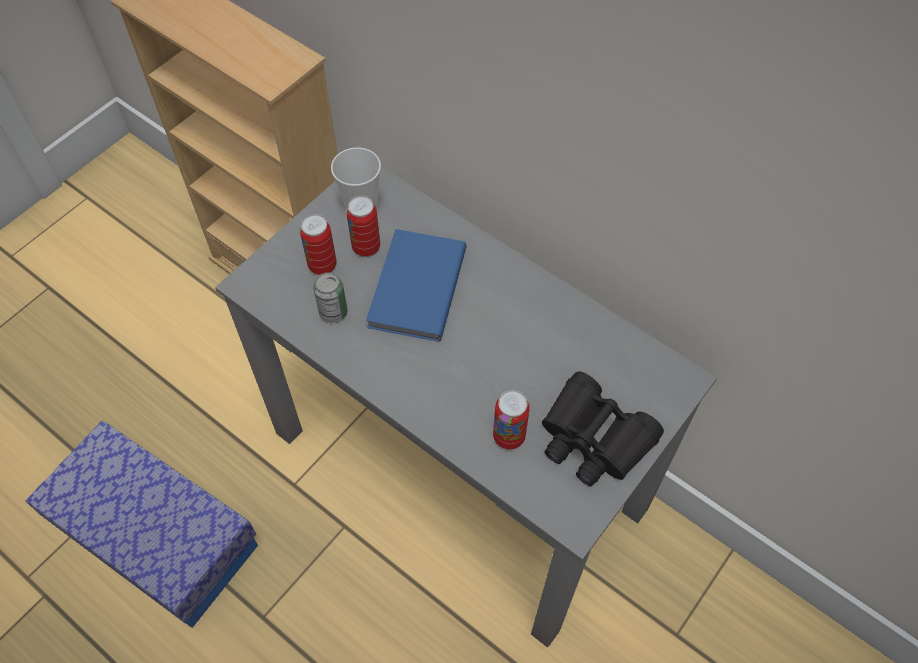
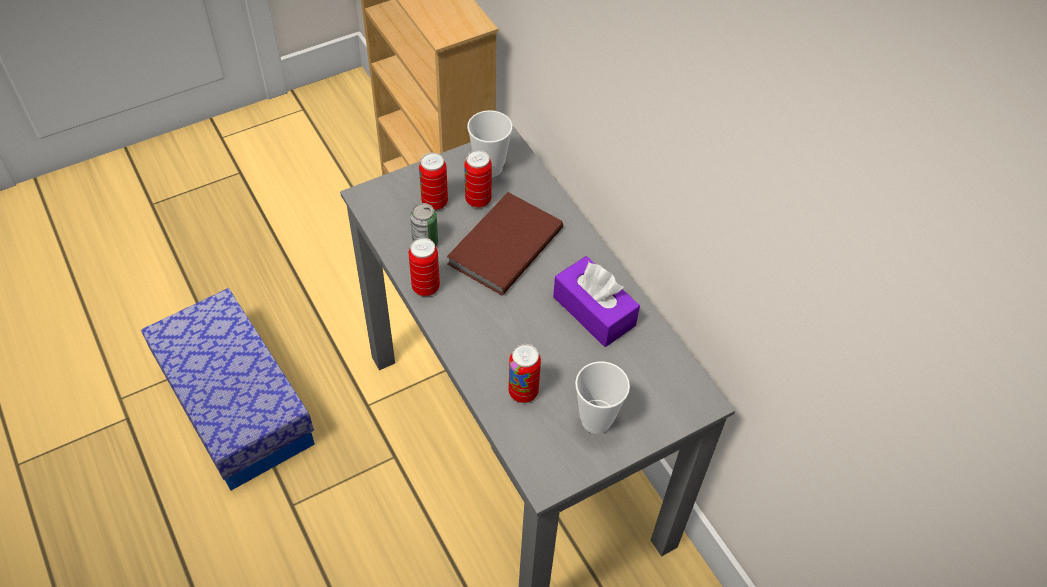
camera: 20 degrees right, 5 degrees down
(357, 361) = (425, 287): none -> can
(414, 288) = (502, 246): blue book -> brown book
(537, 325) = (594, 311): none -> purple tissue box
(593, 438) = (596, 420): black binoculars -> cup

